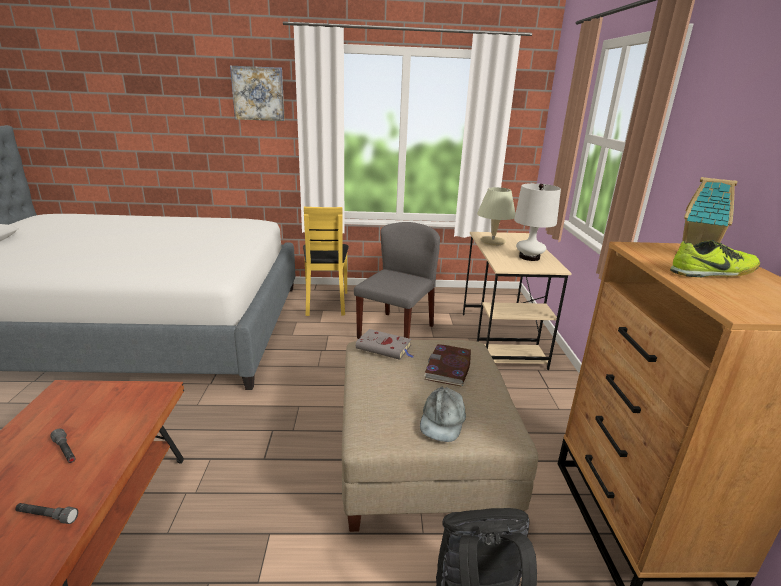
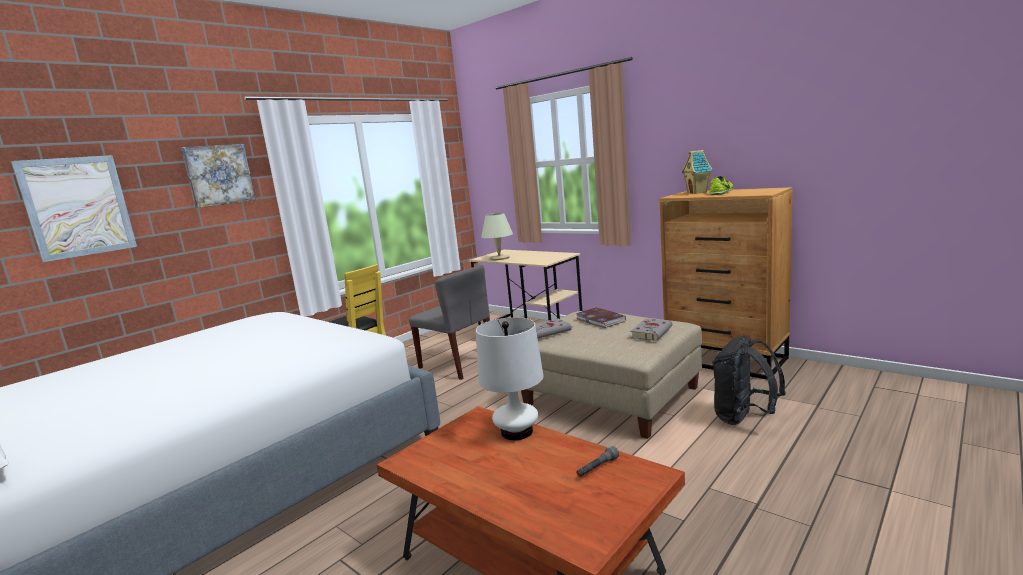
camera: 45 degrees left, 10 degrees down
(65, 451) = (516, 459): grey flashlight -> none
(157, 104) = (78, 207): none -> picture
(396, 331) = (459, 364): grey chair -> grey chair turned 150 degrees clockwise
(442, 420) = (651, 332): grey cap -> grey book
(529, 257) = (541, 255): white table lamp -> white table lamp (516, 432)

